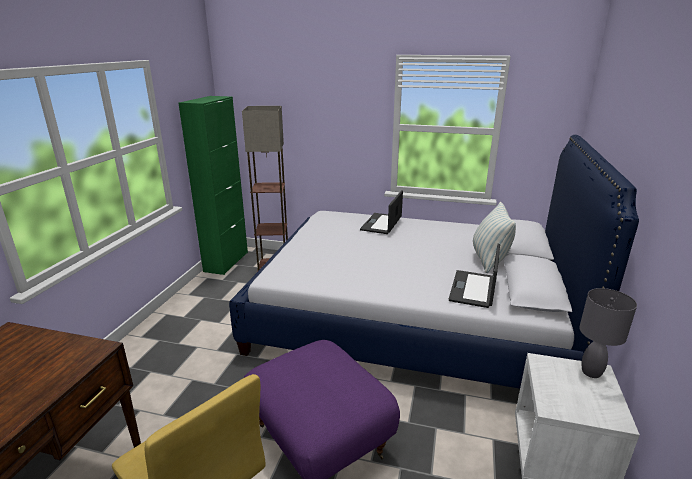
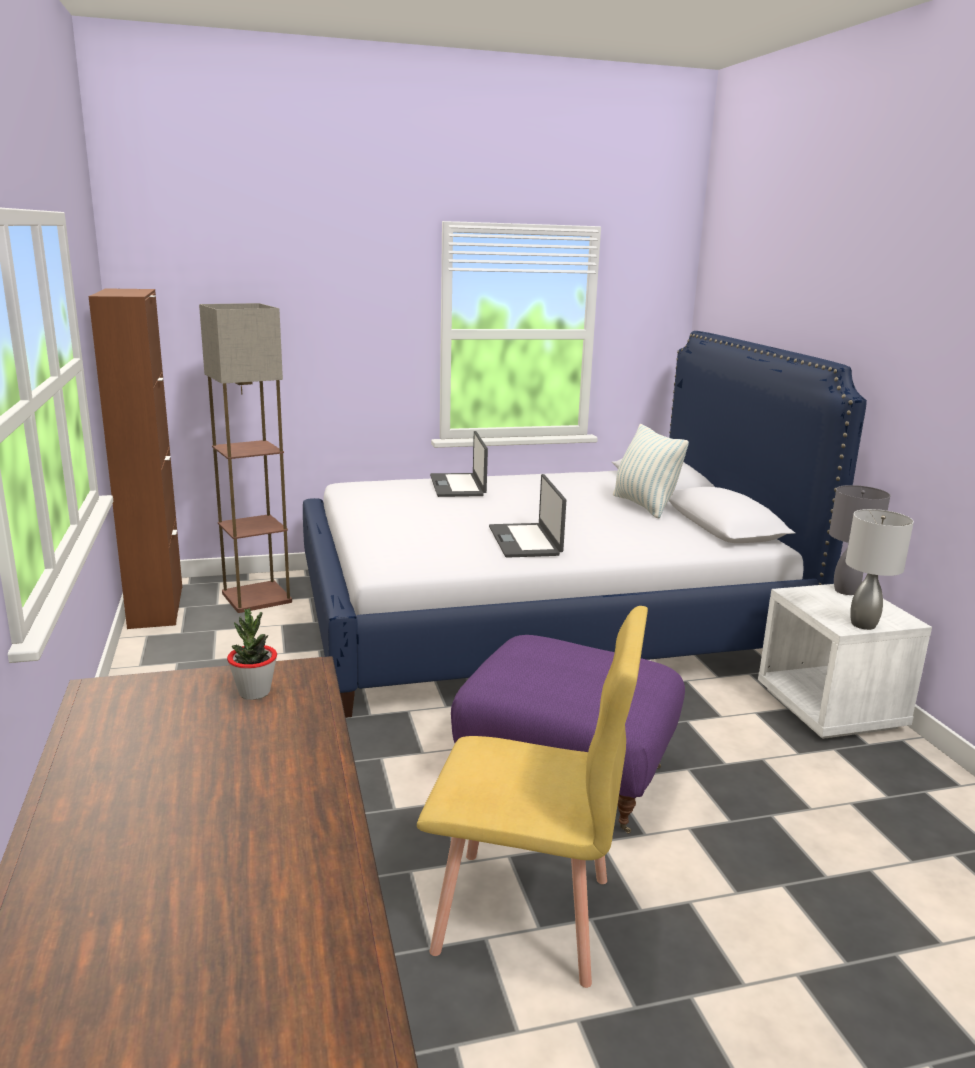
camera: 30 degrees left, 5 degrees down
(55, 357) = (254, 692): none -> potted plant
(226, 262) = (156, 606): green cabinet -> brown cabinet
(473, 289) = (664, 535): laptop -> laptop (526, 541)
(571, 411) = (863, 624): none -> grey table lamp

